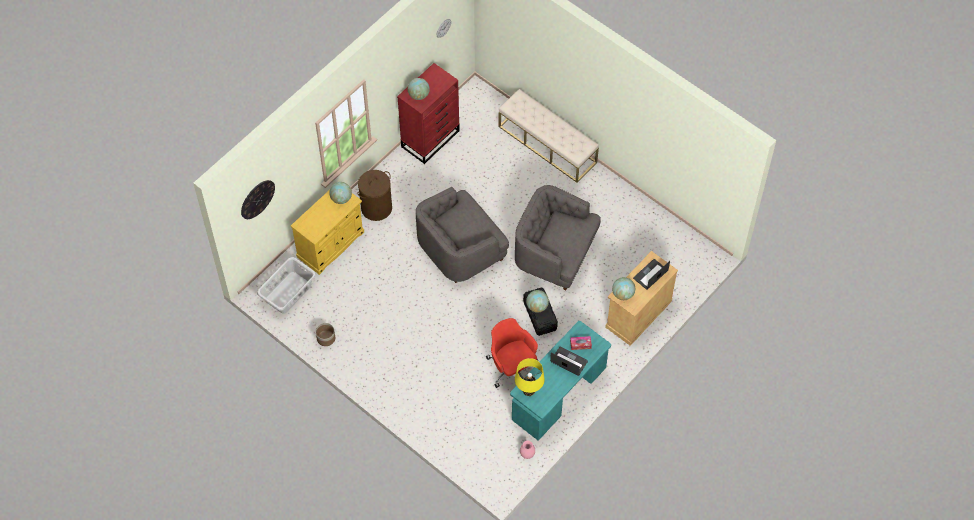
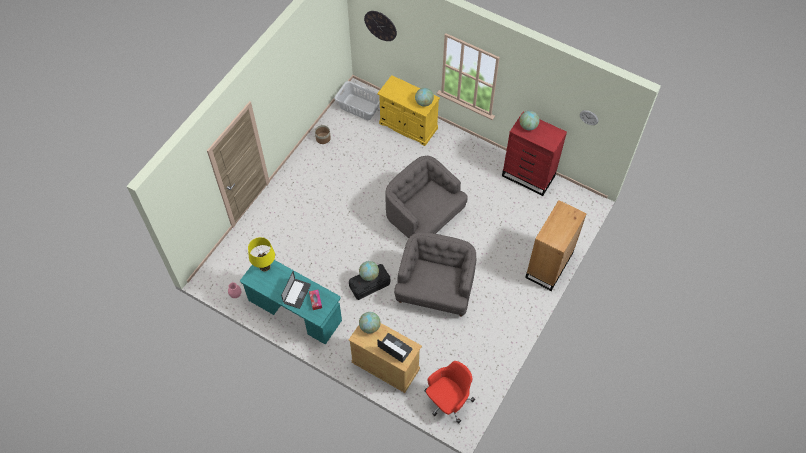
camera: 80 degrees right, 0 degrees up
(376, 207) = (450, 150): brown laundry basket -> none
(512, 367) = (316, 271): red office chair -> red office chair (448, 401)
(547, 144) = (548, 266): beige bench -> brown dresser

